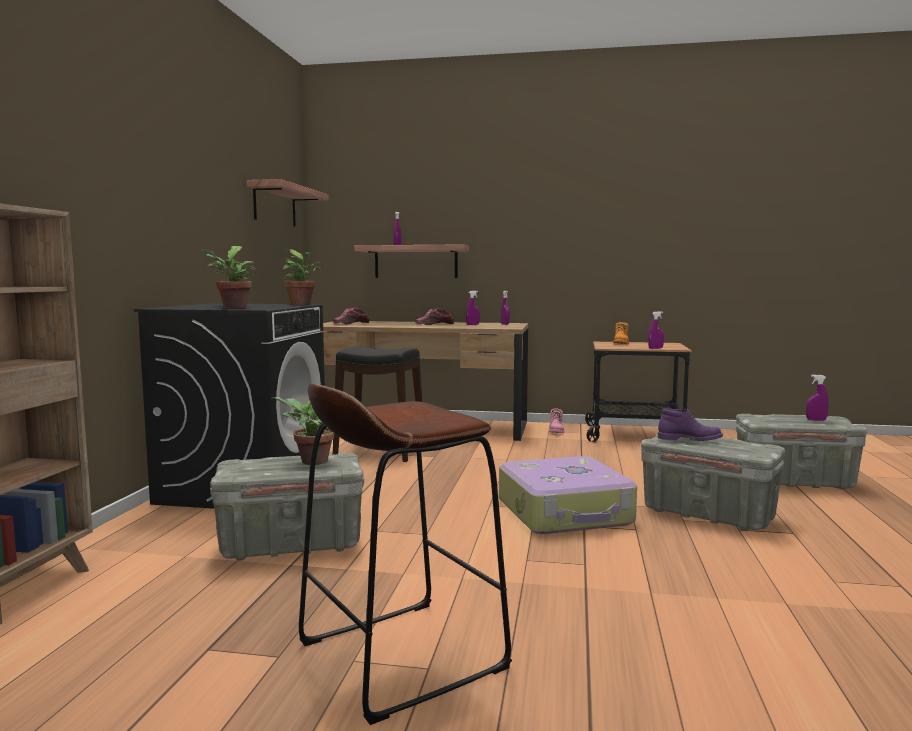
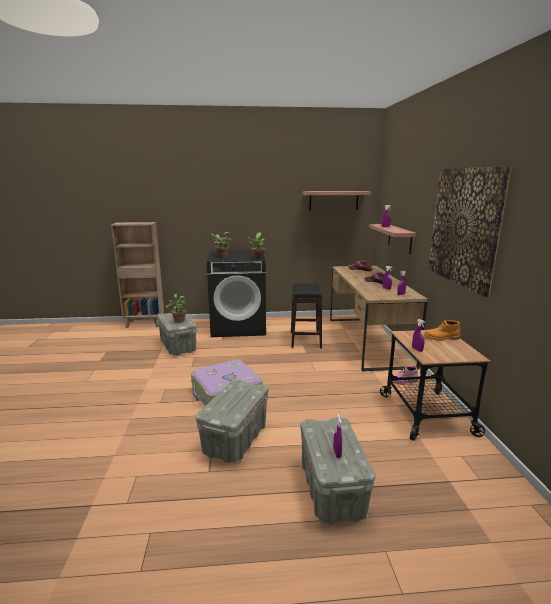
camera: 75 degrees right, 10 degrees up
(401, 655) = (95, 376): brown stool -> none
(588, 222) = (464, 227): none -> picture
(689, 439) = (238, 392): purple boot -> none

